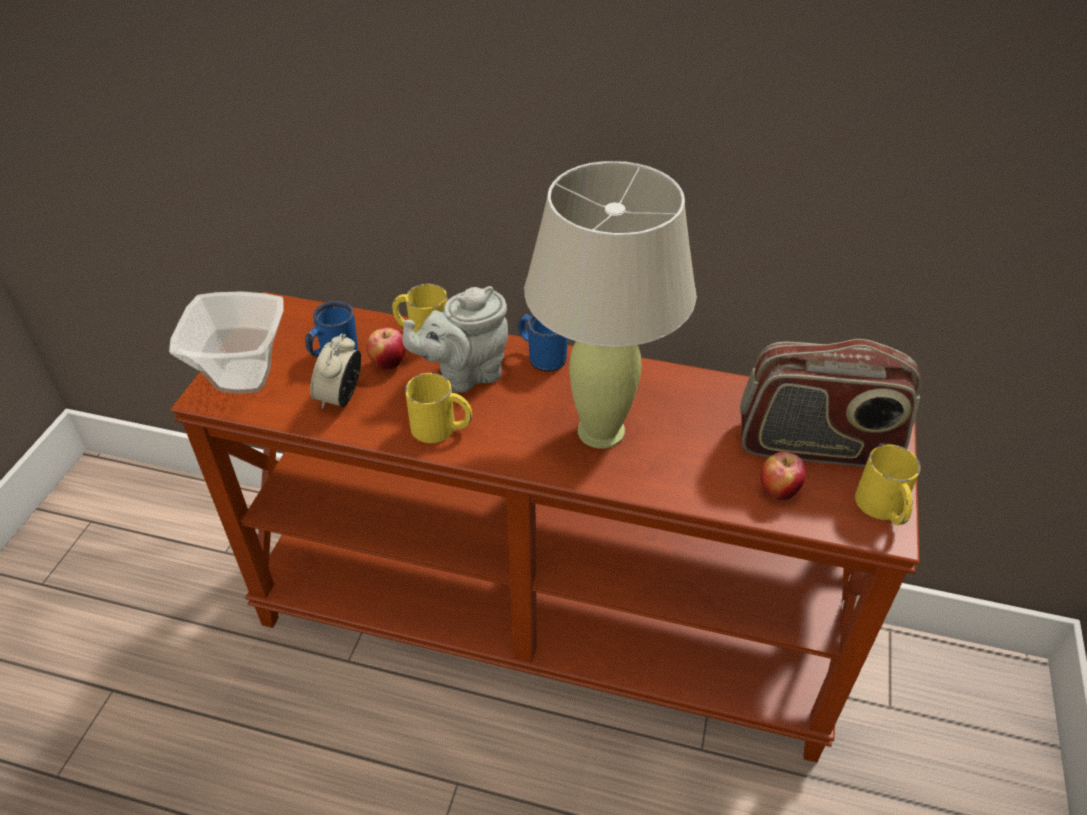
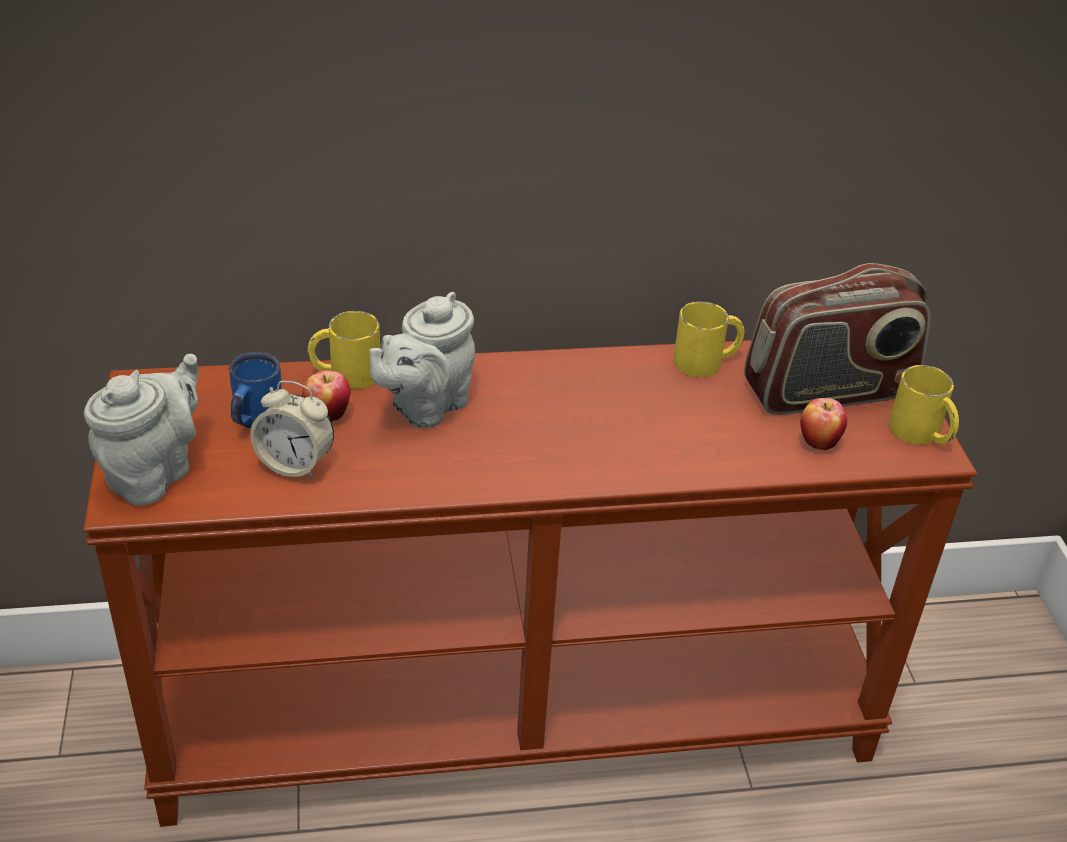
camera: 25 degrees left, 5 degrees down
(241, 378) = (154, 473): bowl -> grey teapot
(341, 397) = (295, 464): alarm clock -> alarm clock turned 60 degrees counterclockwise
(442, 428) = (436, 468): yellow mug -> yellow mug (707, 361)
(542, 356) = (500, 369): blue mug -> none
(601, 431) = (611, 430): beige table lamp -> none

